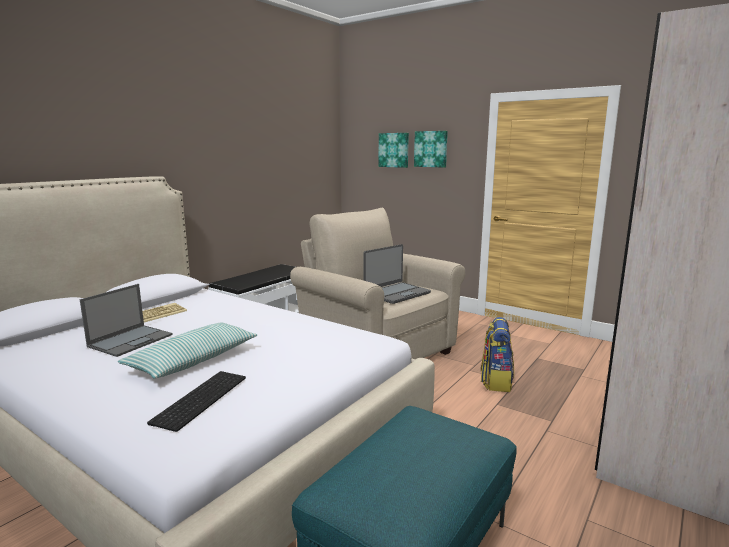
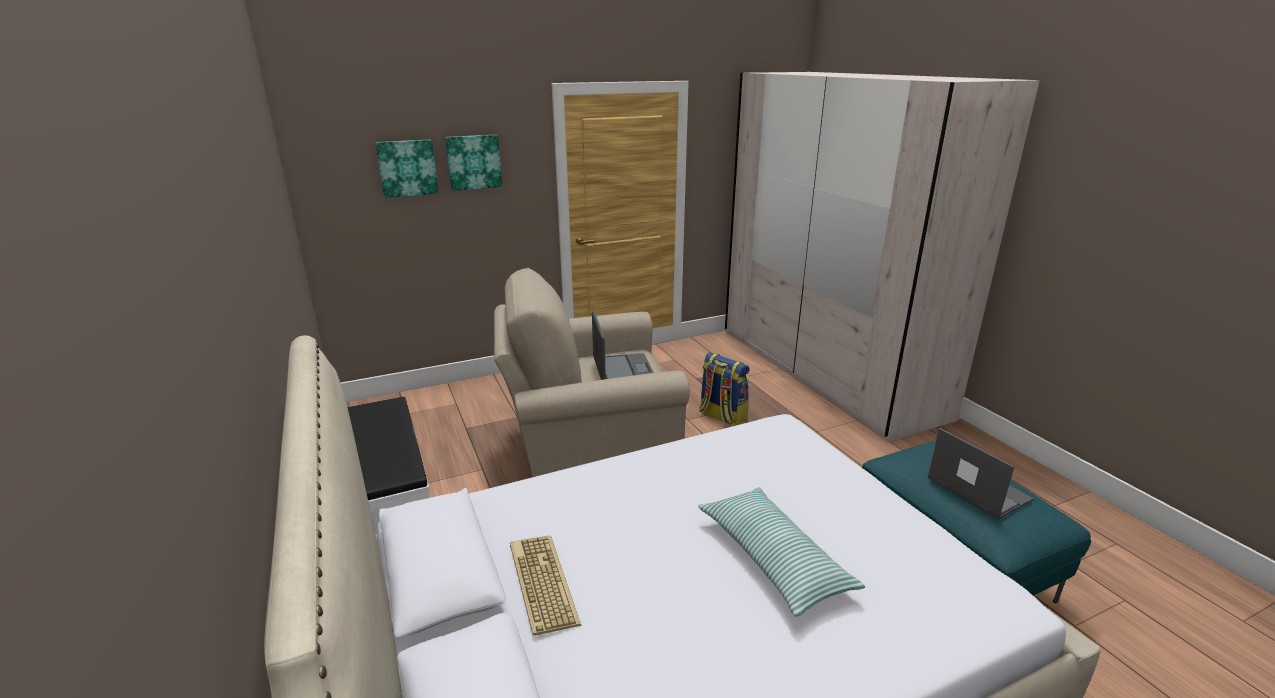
camera: 60 degrees left, 10 degrees up
(131, 340) = (654, 610): laptop -> laptop (977, 488)
(200, 398) = (895, 567): keyboard -> none

